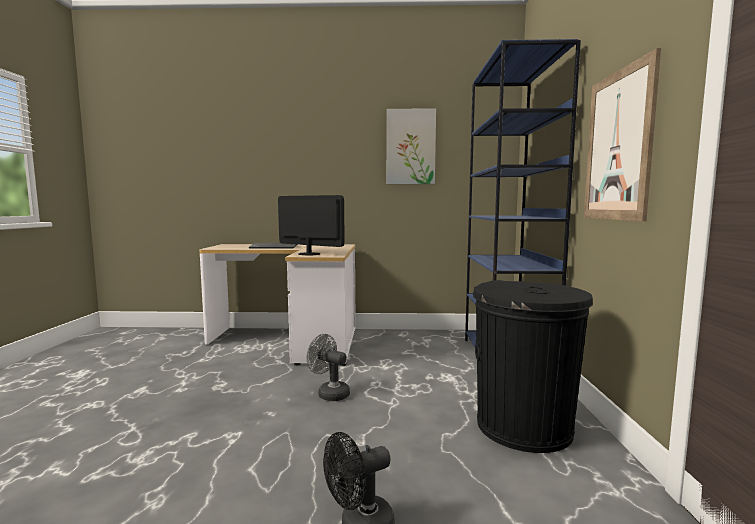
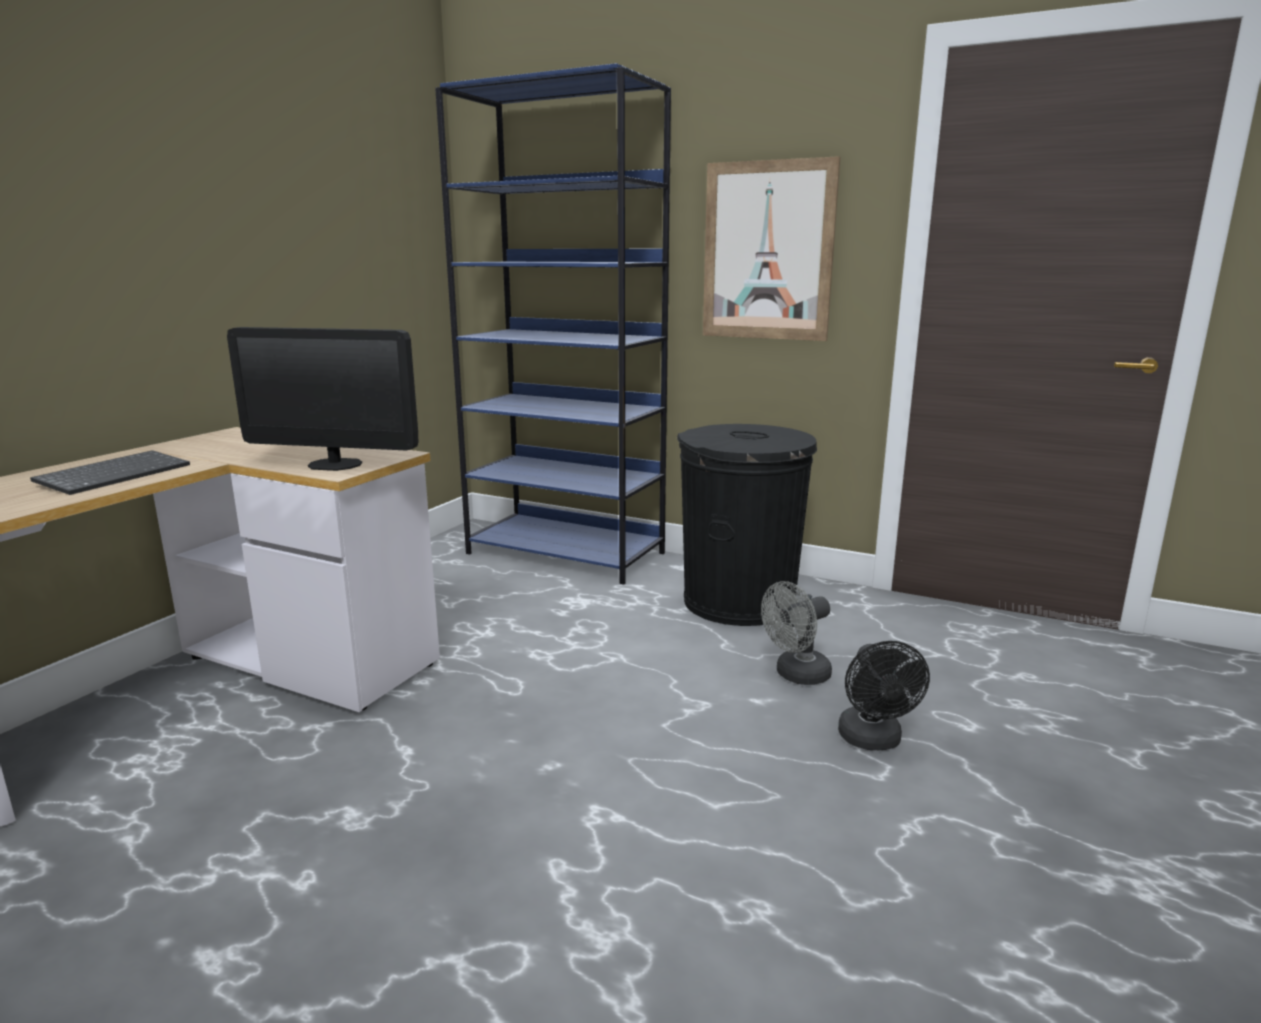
camera: 65 degrees left, 10 degrees up
(309, 254) = (335, 464): monitor -> monitor turned 135 degrees counterclockwise
(329, 393) = (531, 698): grey fan -> grey fan (796, 675)
(410, 147) = (307, 195): picture -> none

